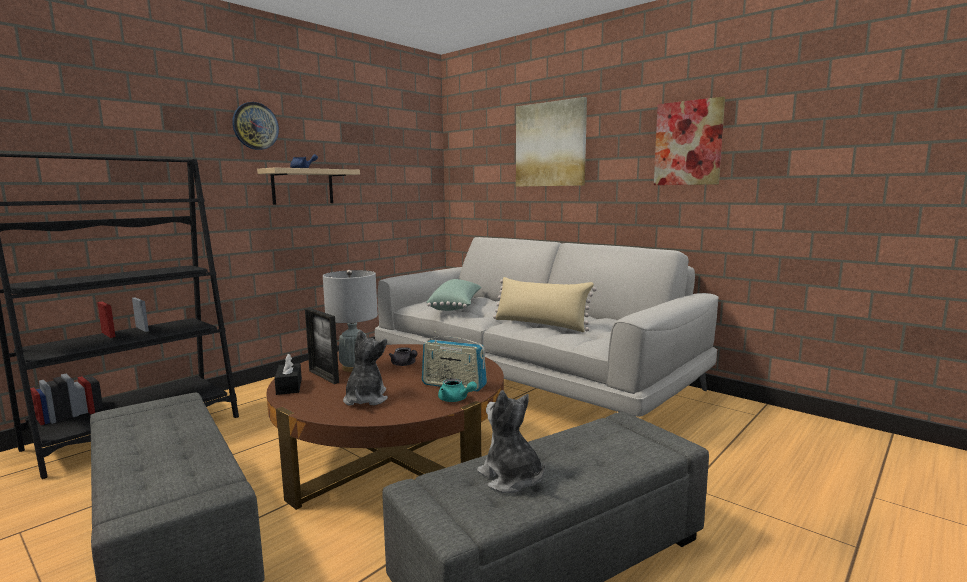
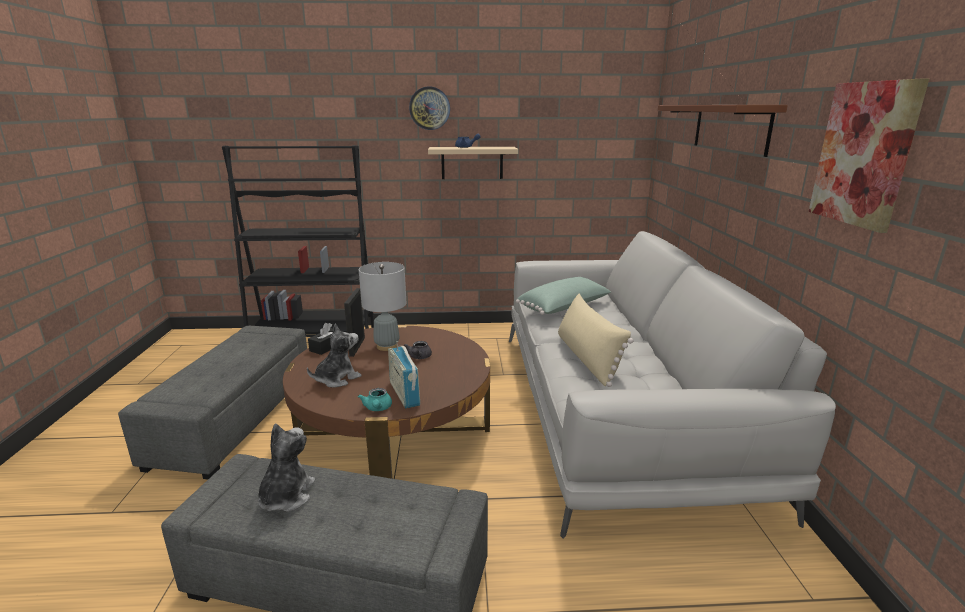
camera: 45 degrees right, 10 degrees up
(550, 144) = (730, 128): picture -> brown shelf

